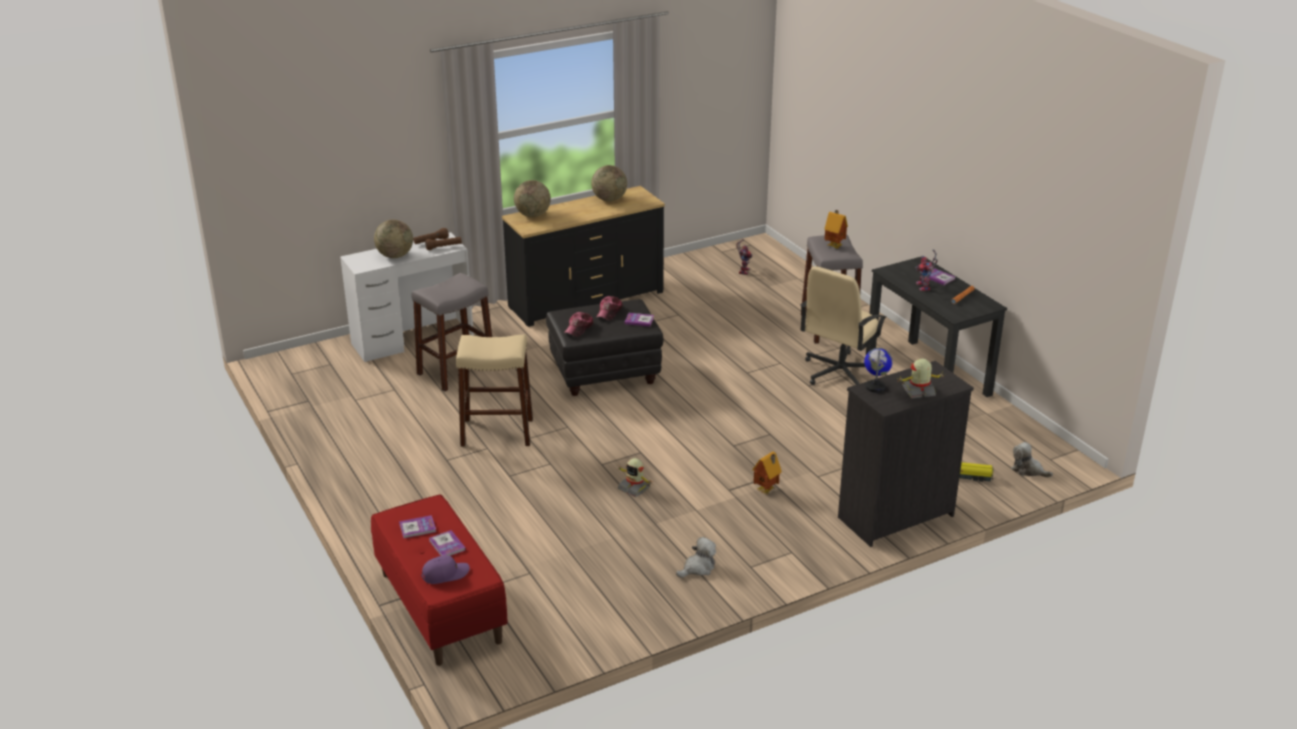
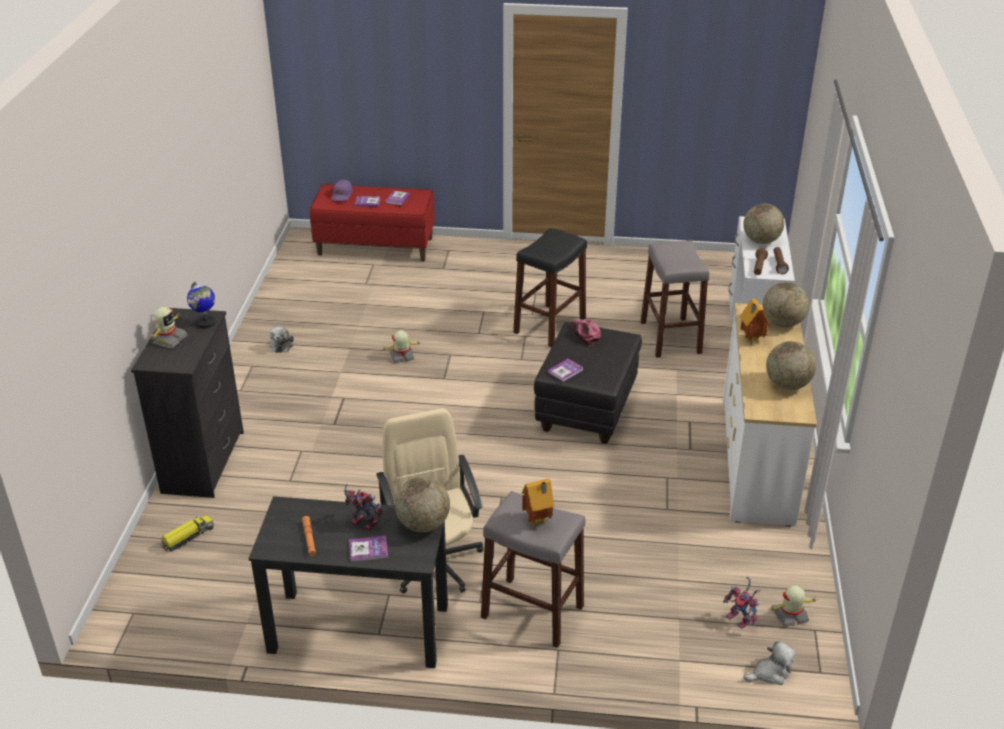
camera: 125 degrees right, 5 degrees up
(497, 432) = (549, 325): beige stool -> black stool
(586, 299) = (757, 460): black dresser -> white dresser
(609, 312) = (599, 361): cap -> none
(720, 259) = (790, 616): none -> toy robot
(767, 490) = (319, 415): toy house -> toy house (750, 341)
(894, 270) = (423, 524): none -> globe
(1028, 470) = (142, 584): plush toy -> plush toy (770, 673)

